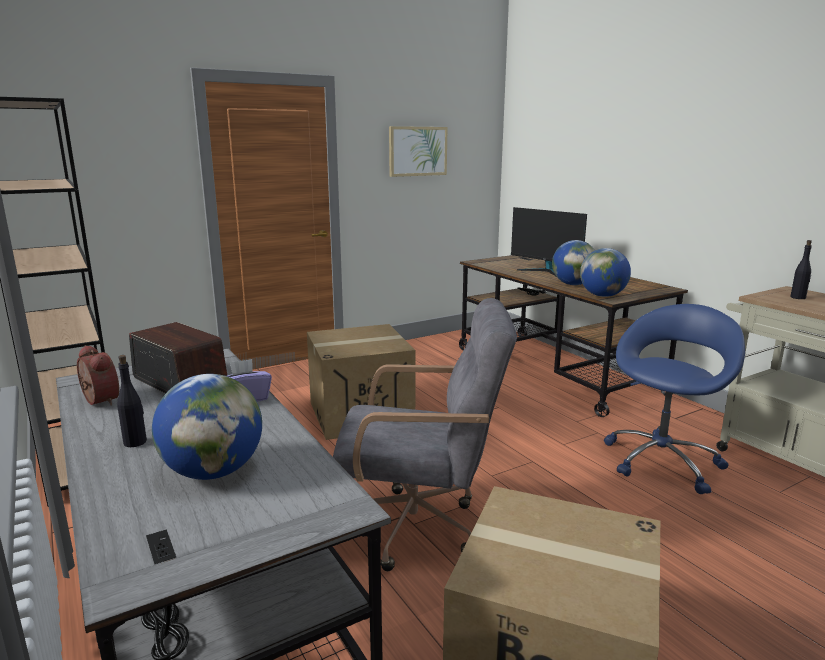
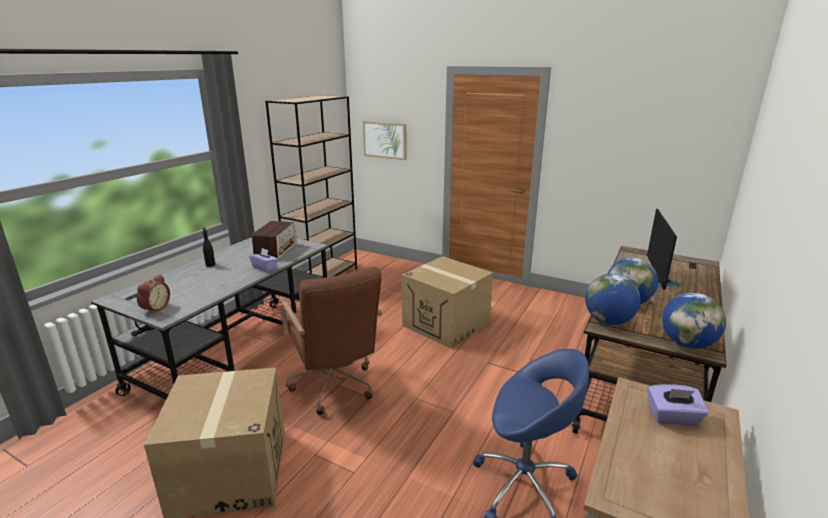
camera: 60 degrees right, 5 degrees up
(98, 401) = (245, 246): alarm clock -> alarm clock (155, 308)
(213, 471) = (190, 285): globe -> globe (687, 344)
(417, 151) = (627, 134): picture -> picture (385, 140)
(421, 528) = (335, 389): grey office chair -> brown office chair
(798, 297) = (673, 417): black bottle -> purple tissue box

